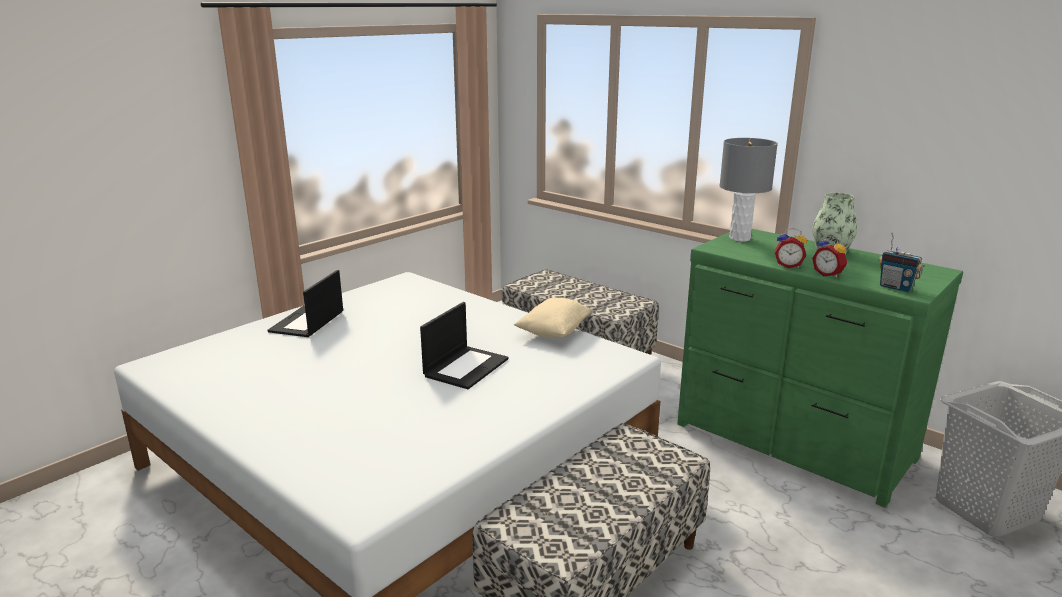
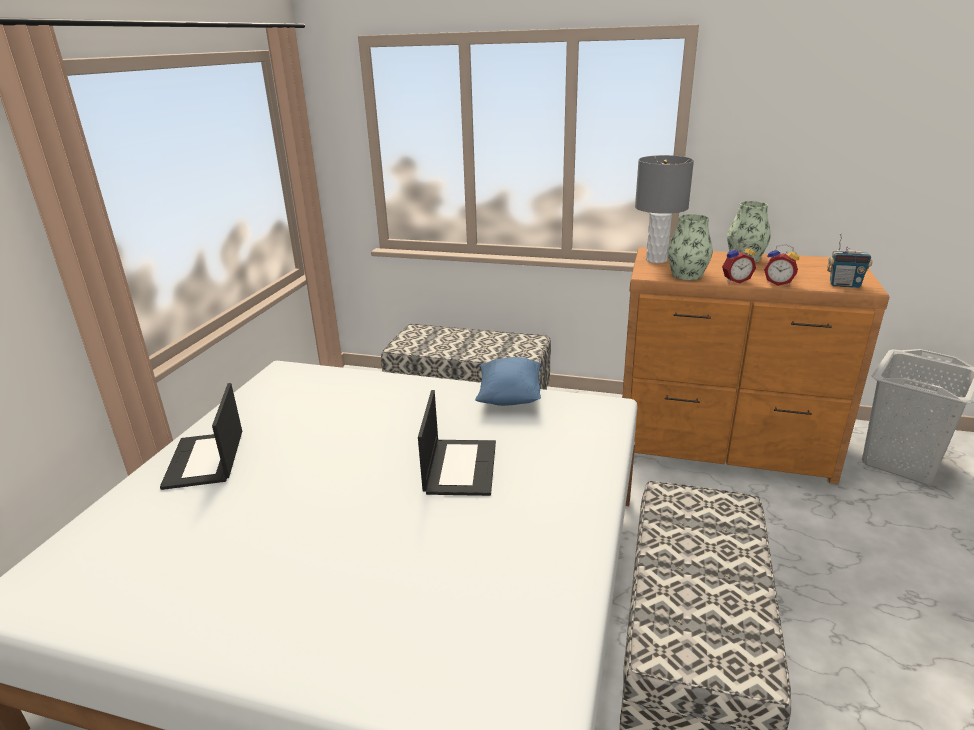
camera: 25 degrees left, 5 degrees up
(554, 332) = (509, 397): beige pillow -> blue pillow
(748, 254) = (687, 275): none -> vase
(792, 442) = (722, 444): green dresser -> brown dresser

